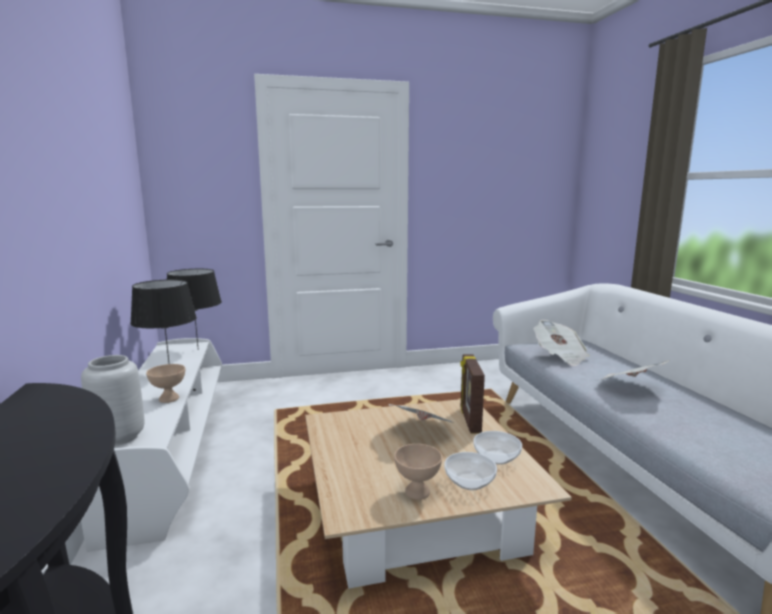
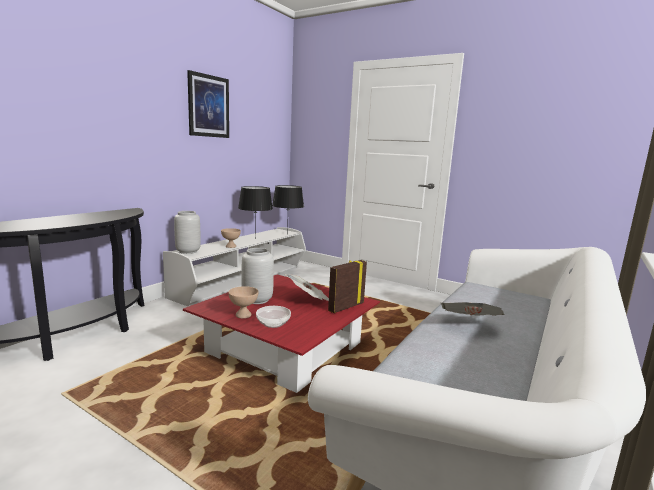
camera: 45 degrees right, 0 degrees up
(70, 138) = (208, 106): none -> picture
(378, 462) = (258, 300): none -> grey vase
(418, 512) = (285, 348): beige coffee table -> red coffee table
(497, 457) = (313, 324): bowl -> none
(560, 356) = (477, 296): newspaper -> none

